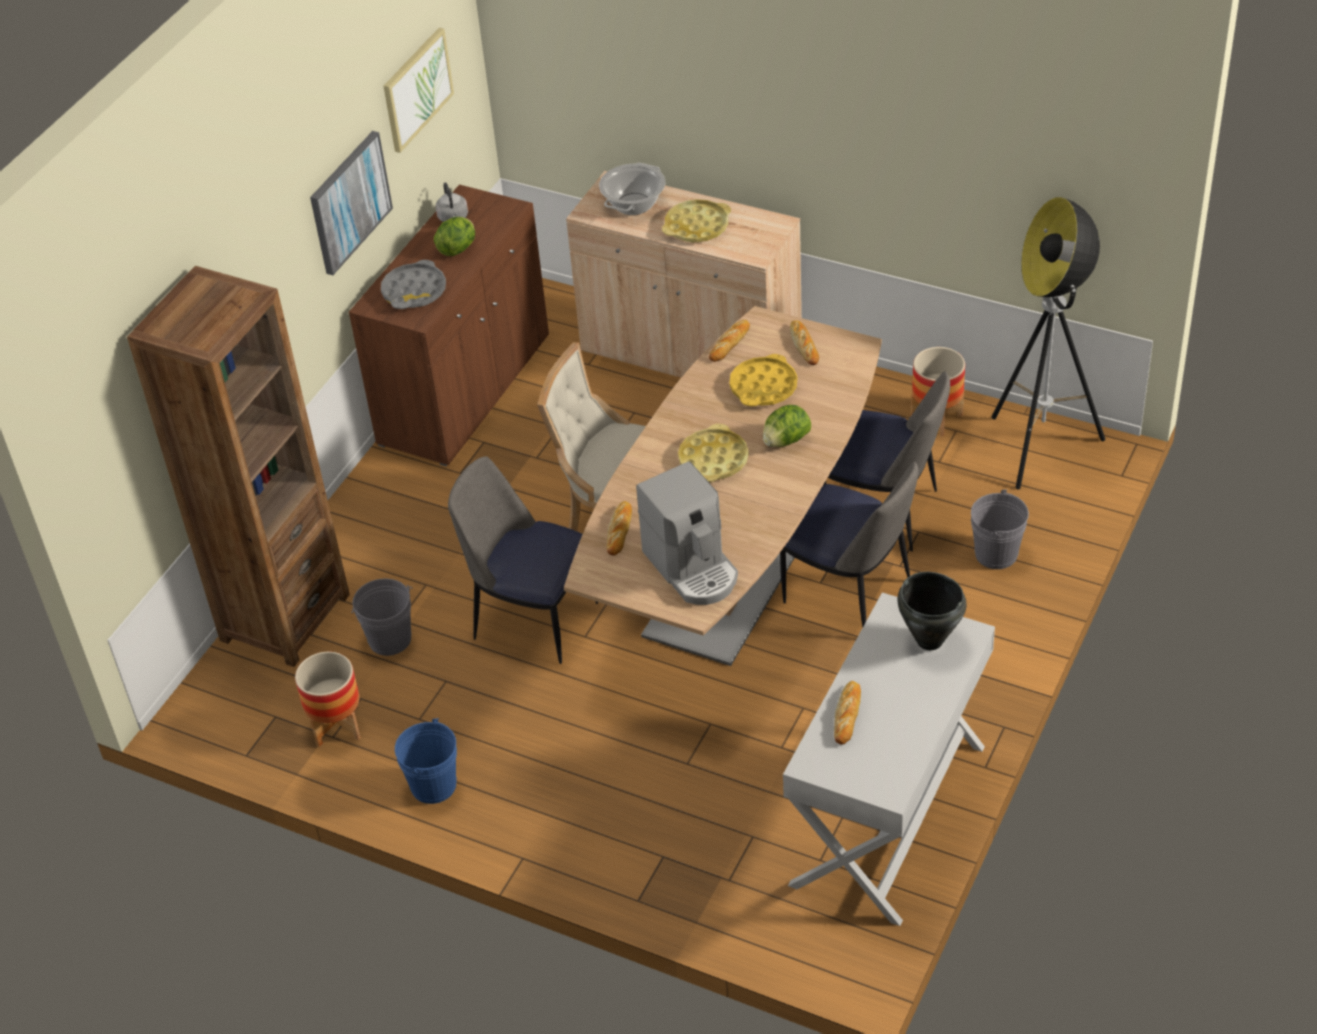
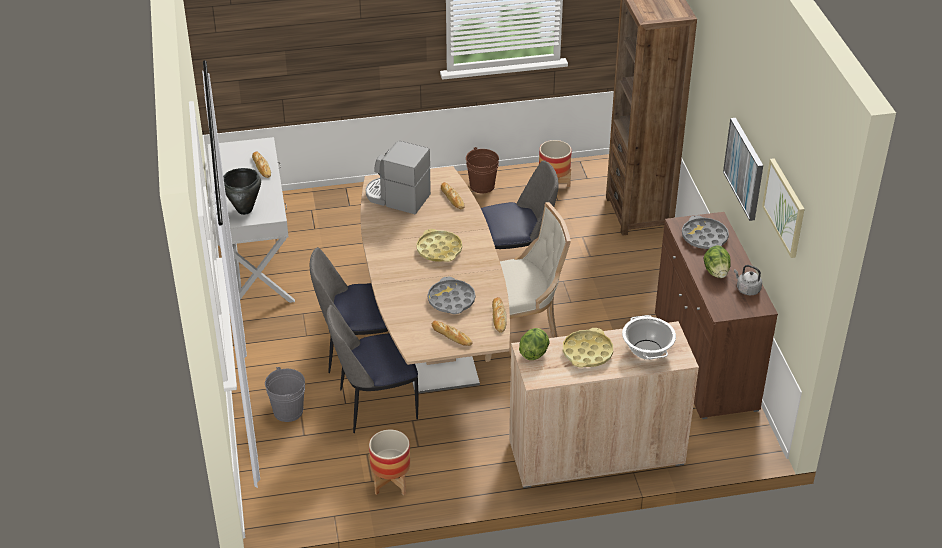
camera: 140 degrees right, 5 degrees down
(389, 639) = (576, 227): grey bucket -> none
(433, 785) = (482, 186): blue bucket -> brown bucket
(763, 387) = (451, 300): yellow tray -> grey tray
(786, 441) = (408, 276): lettuce -> lettuce (534, 353)
(1042, 448) = (304, 494): floor lamp -> none

